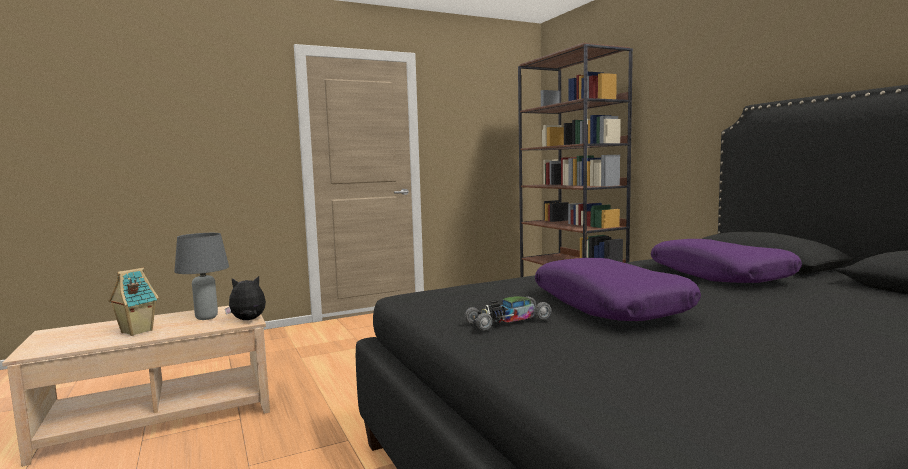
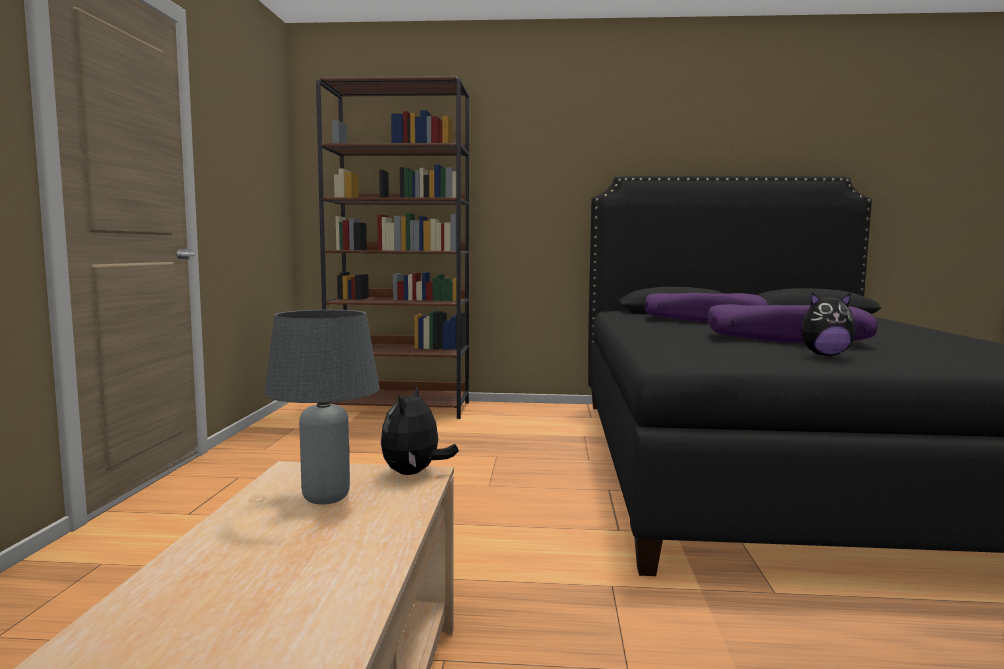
camera: 60 degrees left, 0 degrees up
(135, 331) = (313, 561): toy house -> none
(508, 321) = (824, 355): toy car -> plush toy

